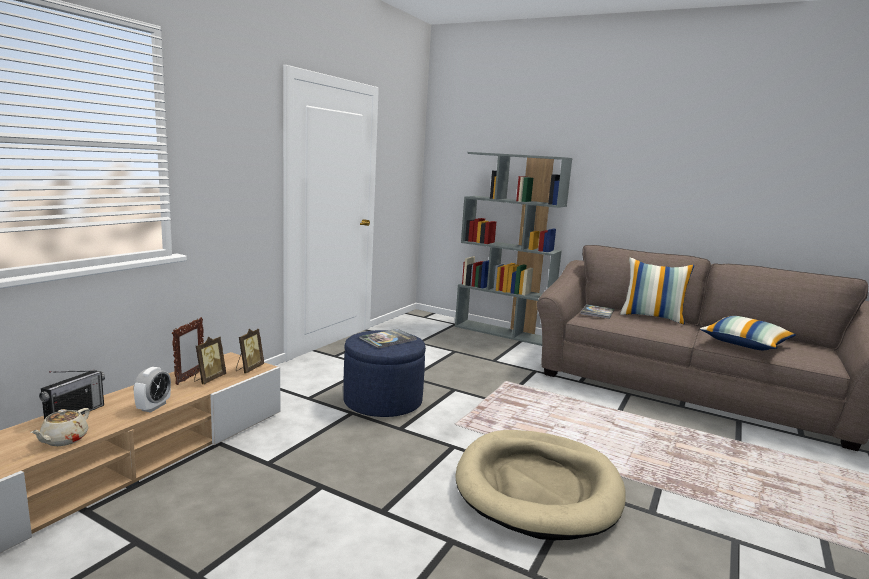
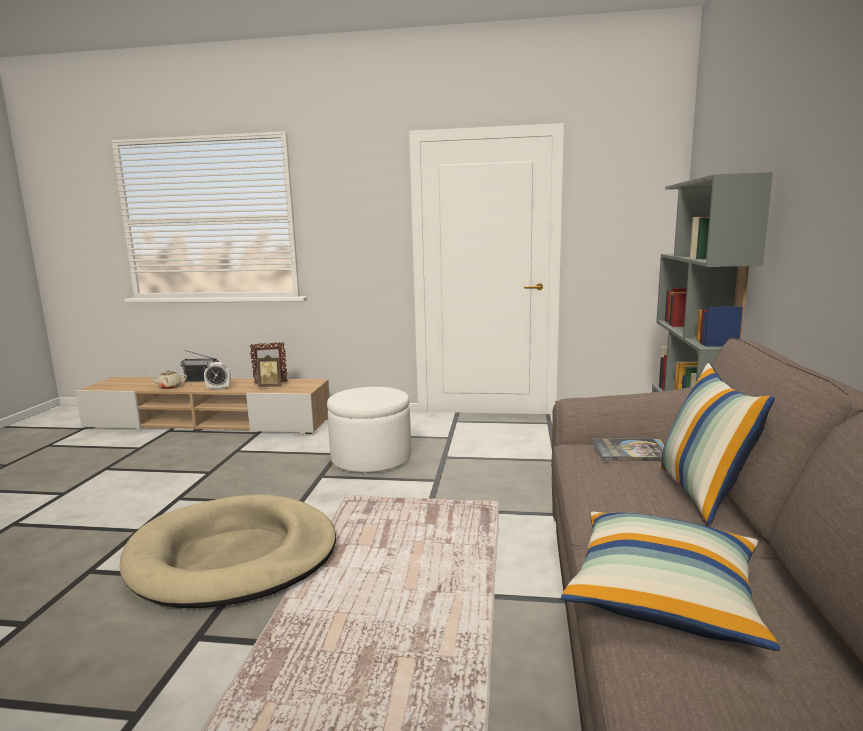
camera: 70 degrees right, 0 degrees up
(249, 369) = (298, 389): picture frame -> none
(382, 401) = (371, 458): blue ottoman -> white ottoman
(388, 339) = (369, 395): book -> none

